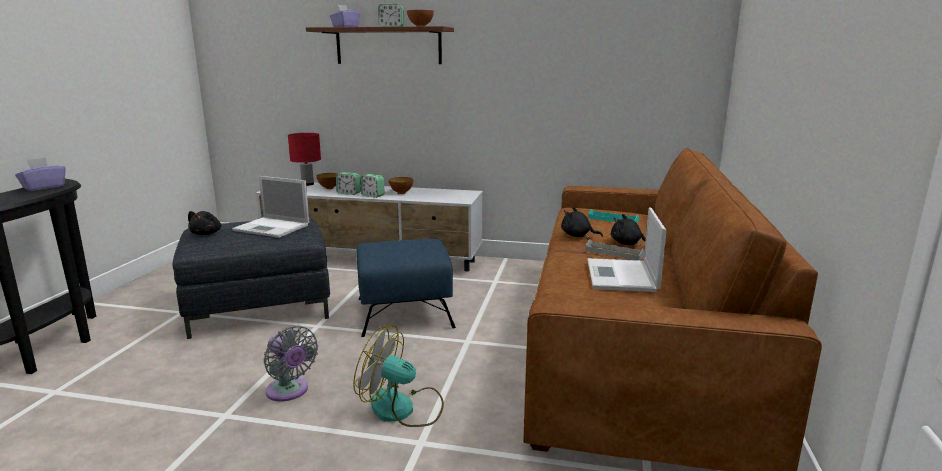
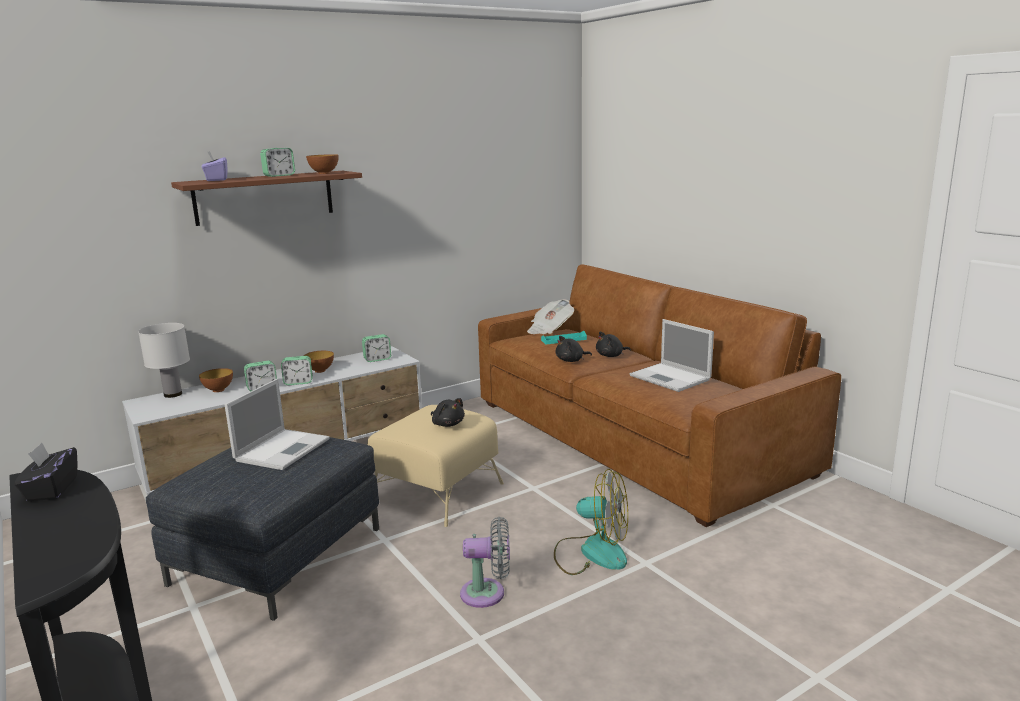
camera: 45 degrees left, 0 degrees up
(44, 187) = (51, 489): purple tissue box -> black tissue box
(207, 234) = (221, 483): black plush toy -> black plush toy (447, 424)
(273, 228) = (283, 449): laptop -> laptop turned 45 degrees counterclockwise
(307, 184) = (173, 394): red table lamp -> white table lamp
(402, 409) = (592, 553): fan -> fan turned 135 degrees counterclockwise
(405, 312) = (437, 492): blue ottoman -> beige ottoman
(450, 195) = (377, 359): none -> alarm clock
(614, 253) = (622, 365): grey tray -> none
(624, 209) = (549, 330): none -> newspaper

